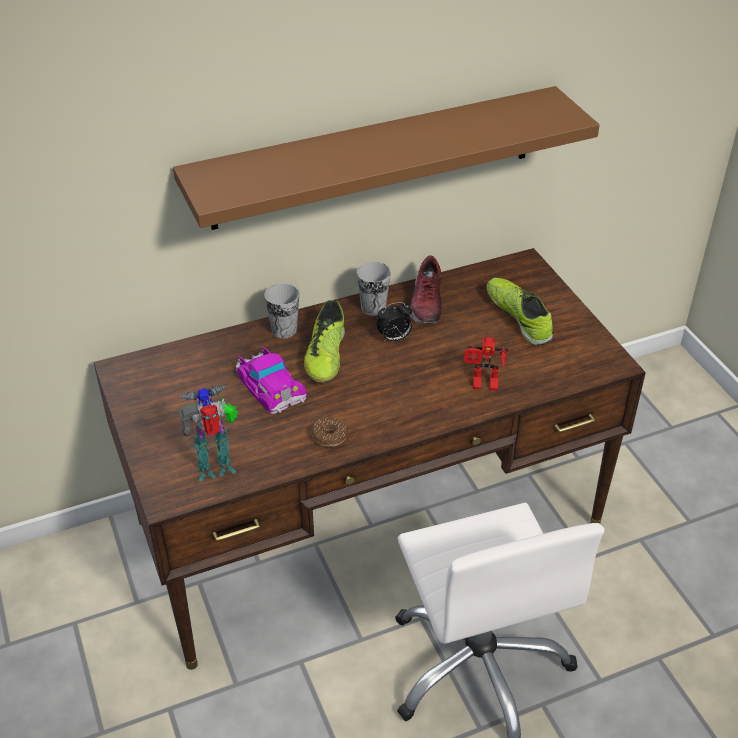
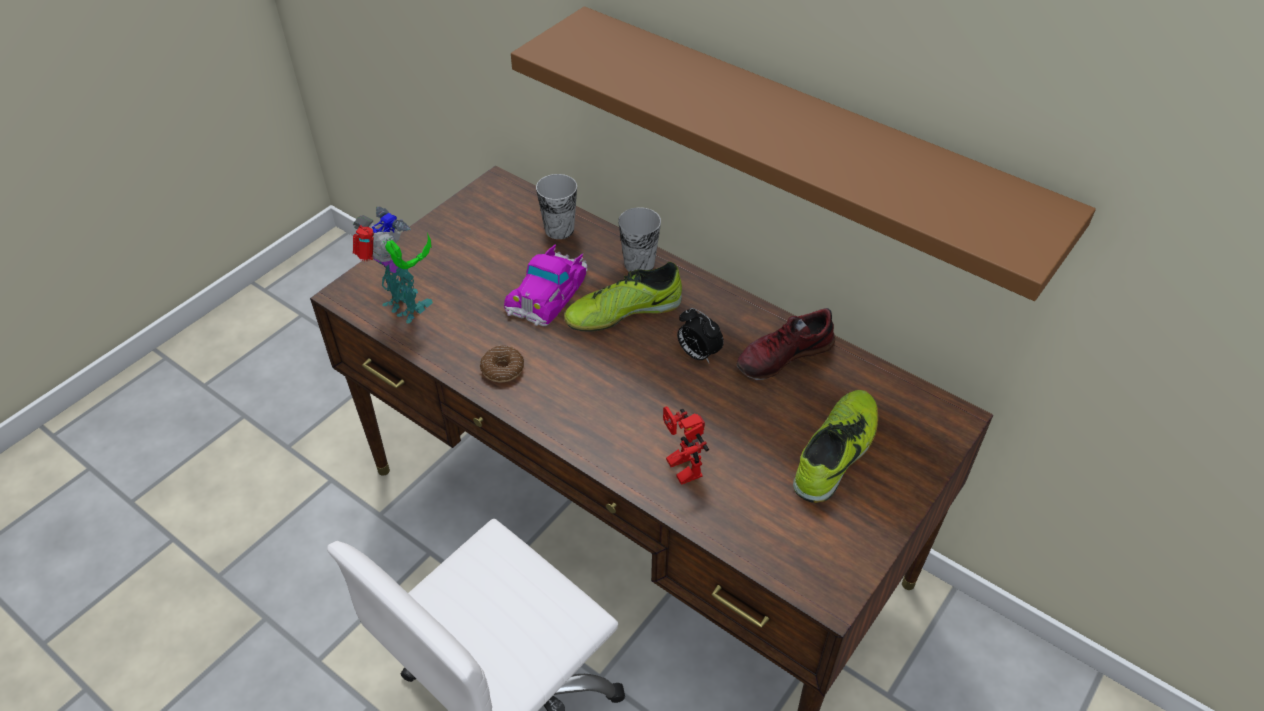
camera: 60 degrees right, 5 degrees up
(373, 307) = (735, 315): cup -> cup (559, 229)

